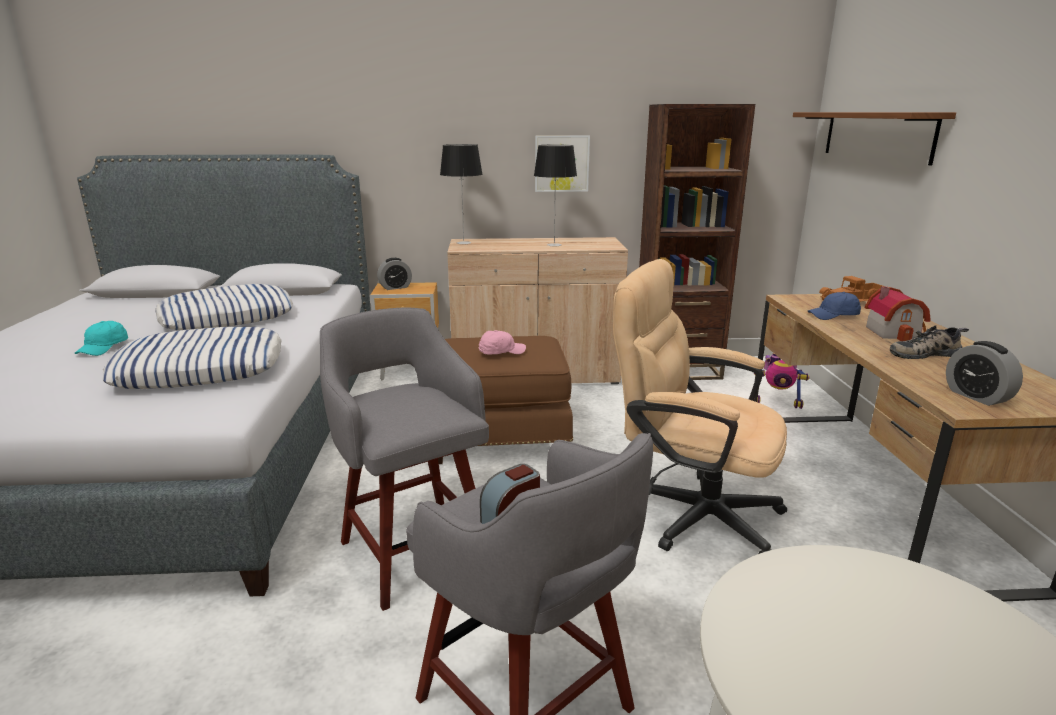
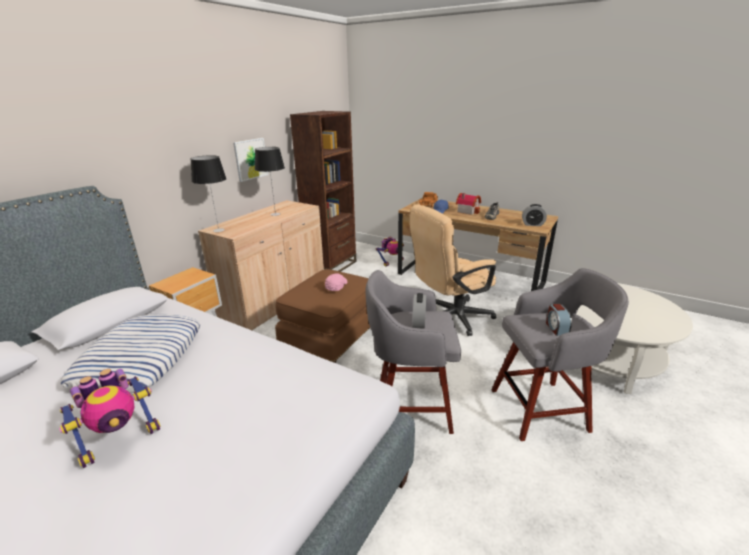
camera: 55 degrees left, 5 degrees up
(104, 348) = (121, 440): turquoise cap -> toy robot
(201, 369) = (262, 388): pillow -> none
(395, 287) = (175, 282): alarm clock -> alarm clock (418, 323)
(876, 135) = (400, 124): shelf -> none

